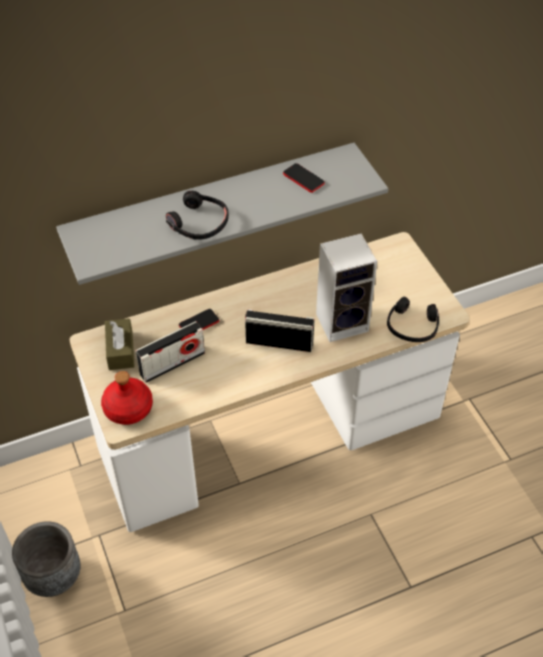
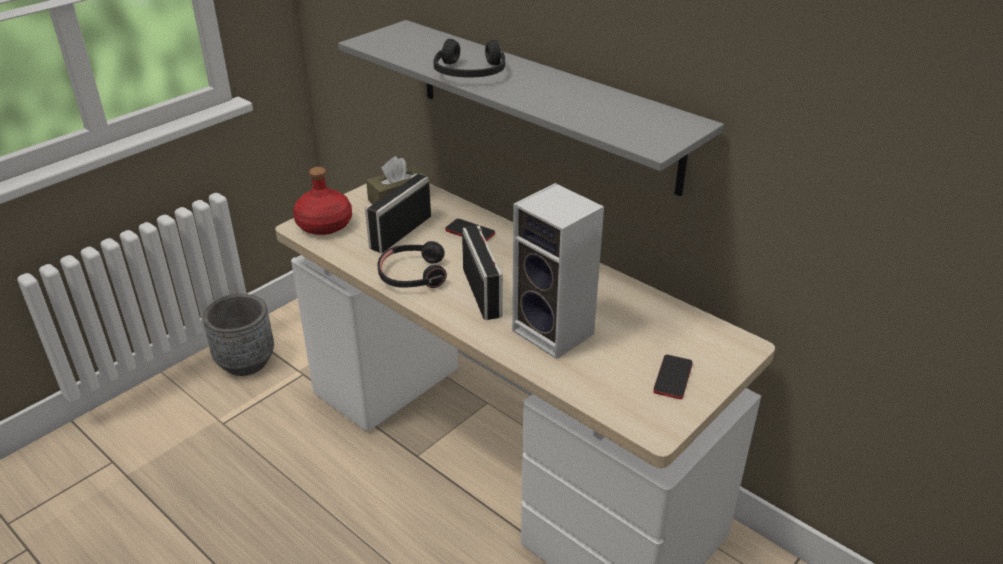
camera: 65 degrees right, 15 degrees down
(172, 363) = (400, 232): radio -> radio turned 90 degrees clockwise
(303, 178) = (610, 107): phone -> phone (673, 377)
(412, 326) = (598, 397): black headphones -> black headphones (412, 275)

